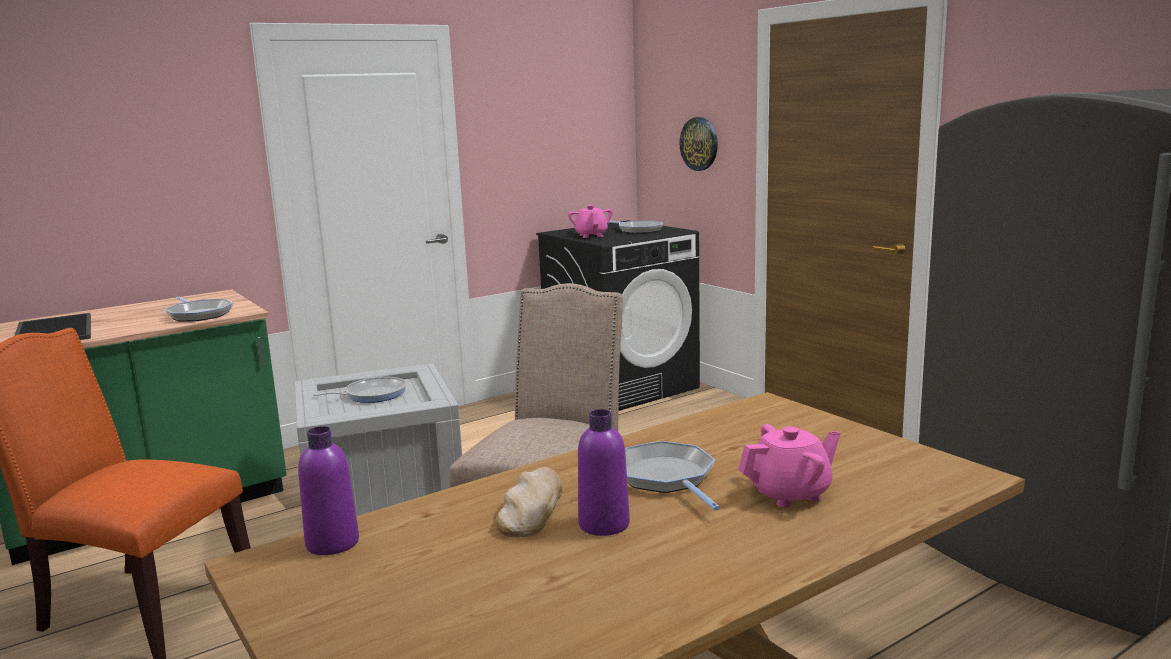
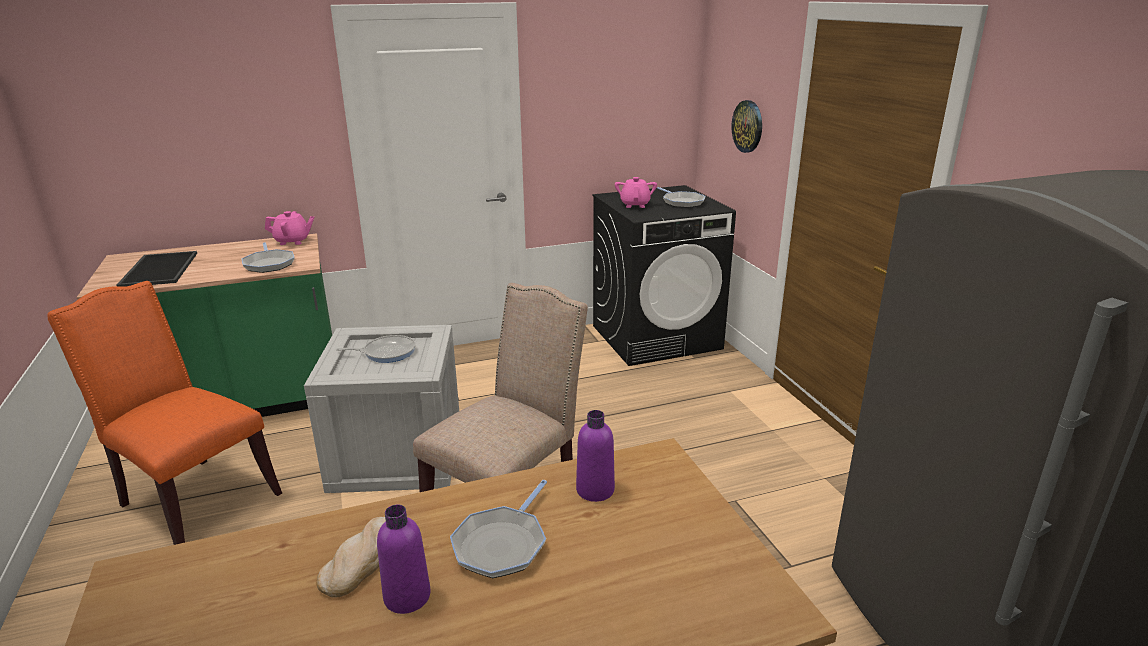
camera: 15 degrees right, 10 degrees up
(332, 543) = (192, 564): purple bottle -> purple bottle (595, 490)
(667, 478) = (502, 544): frying pan -> frying pan turned 150 degrees counterclockwise
(790, 494) = (593, 595): pink teapot -> pink teapot (293, 241)

